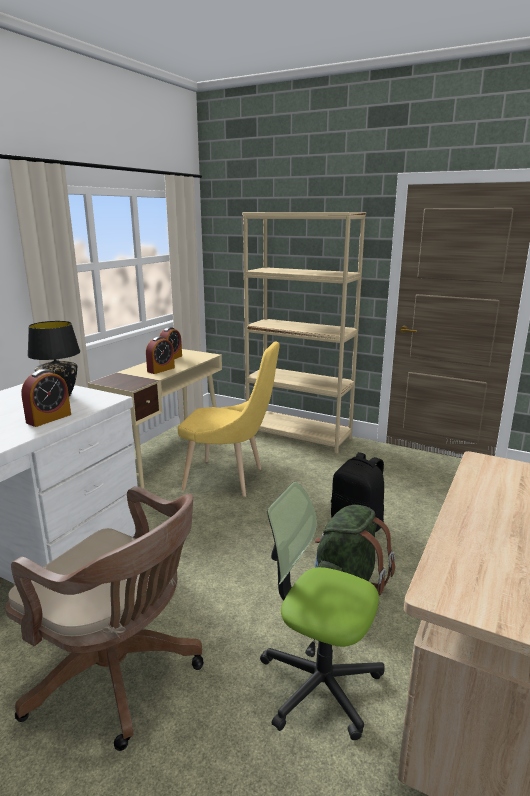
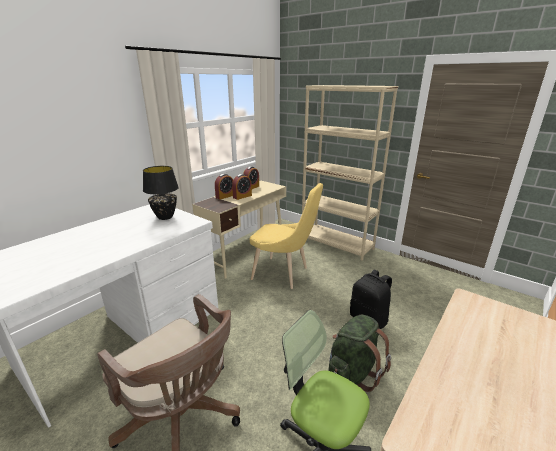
camera: 10 degrees right, 5 degrees up
(49, 418) = (151, 236): alarm clock -> alarm clock (225, 196)

